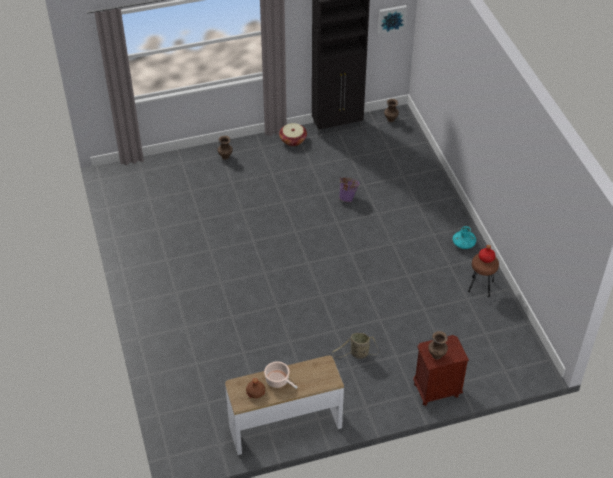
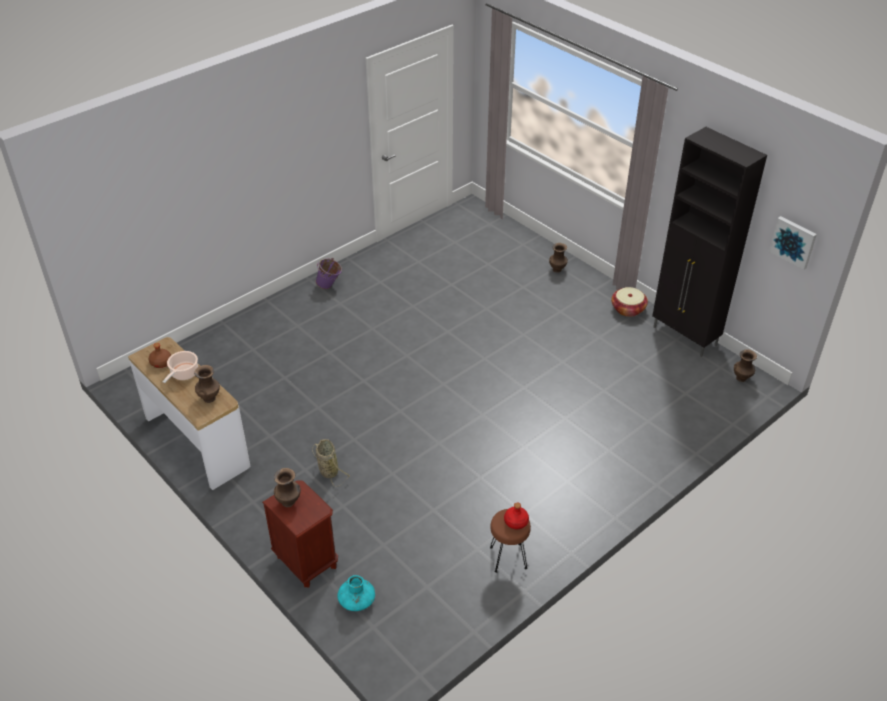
camera: 65 degrees right, 5 degrees down
(315, 371) = (209, 398): none -> brown vase
(348, 197) = (571, 383): purple bucket -> purple bucket (330, 286)
(463, 244) = (573, 517): turquoise vase -> turquoise vase (356, 600)

